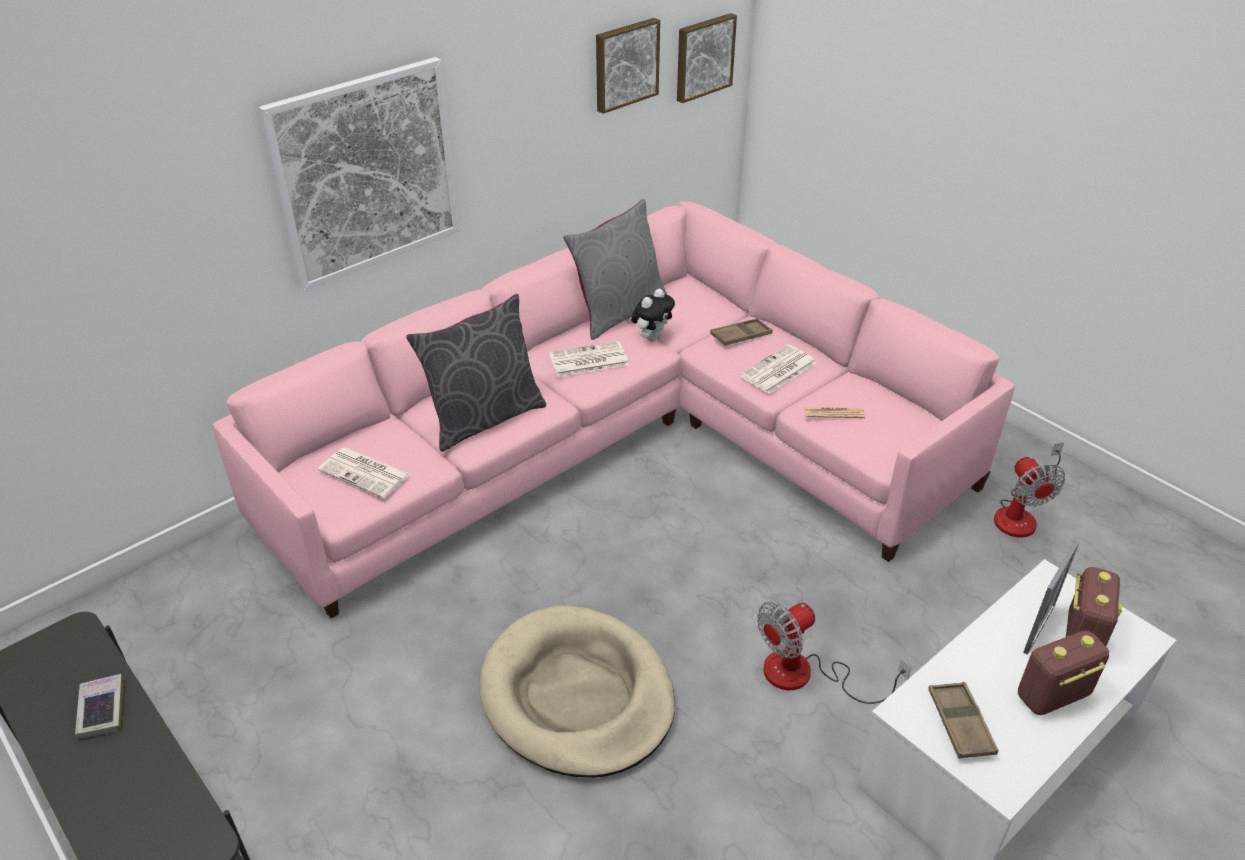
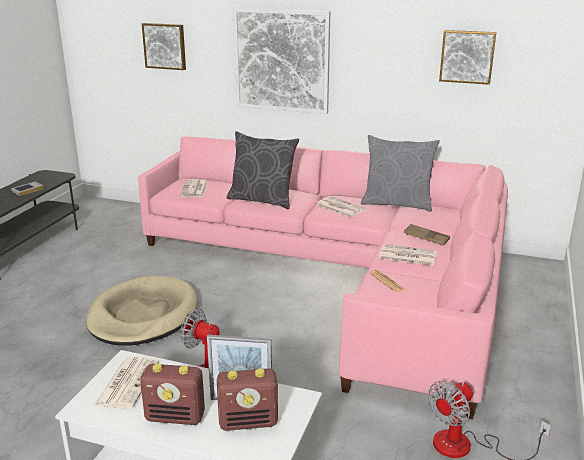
camera: 60 degrees right, 15 degrees down
(652, 337) = (389, 218): plush toy -> none
(703, 57) = (542, 73): picture -> picture (165, 46)
(960, 724) = (127, 382): brown tray -> newspaper
(1052, 696) = (176, 417): radio -> radio turned 150 degrees clockwise

